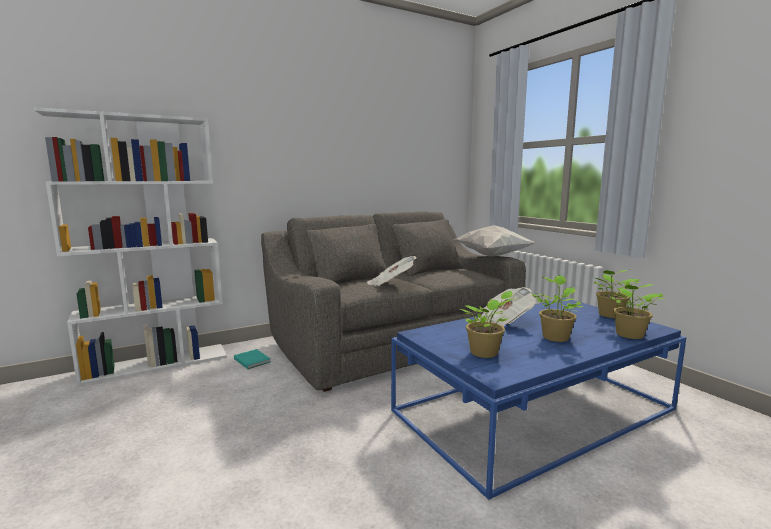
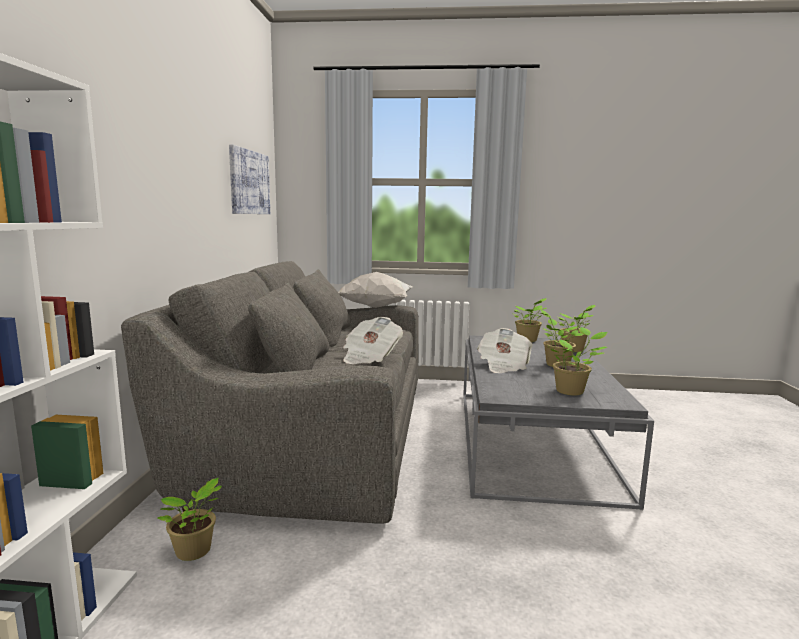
camera: 55 degrees left, 0 degrees up
(252, 360) = (195, 552): turquoise book -> potted plant
(423, 153) = (249, 182): none -> picture
(534, 410) = (531, 439): blue coffee table -> grey coffee table

